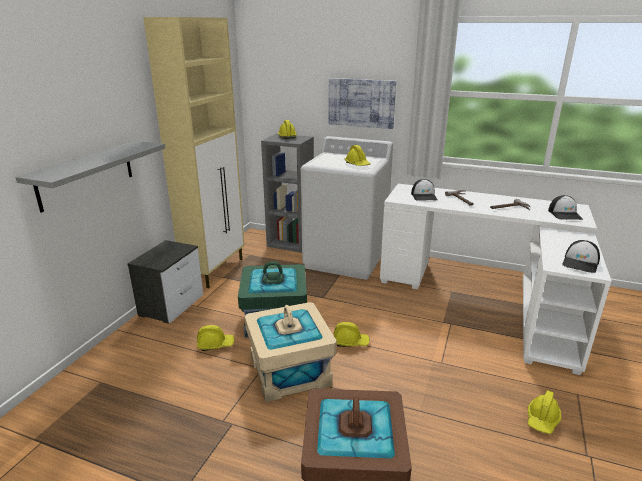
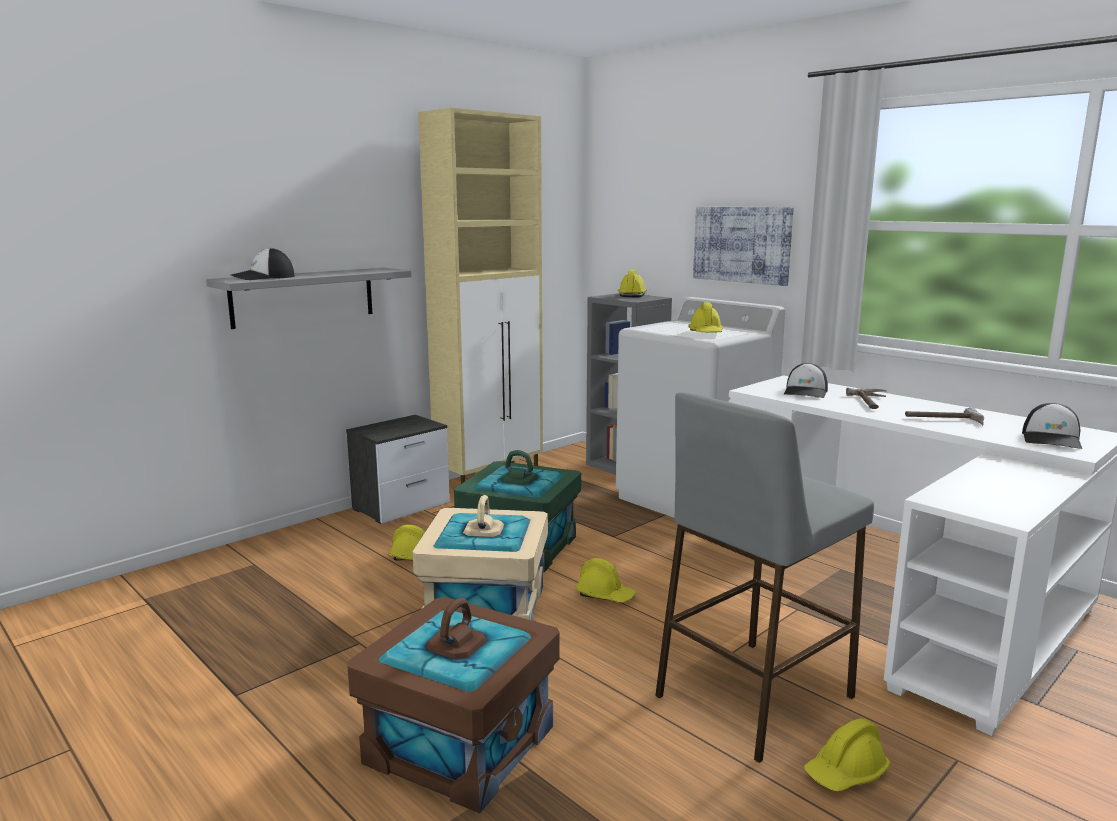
camera: 25 degrees right, 10 degrees down
(472, 387) = (753, 697): none -> grey stool
(580, 263) = (997, 503): cap -> cap (262, 277)

